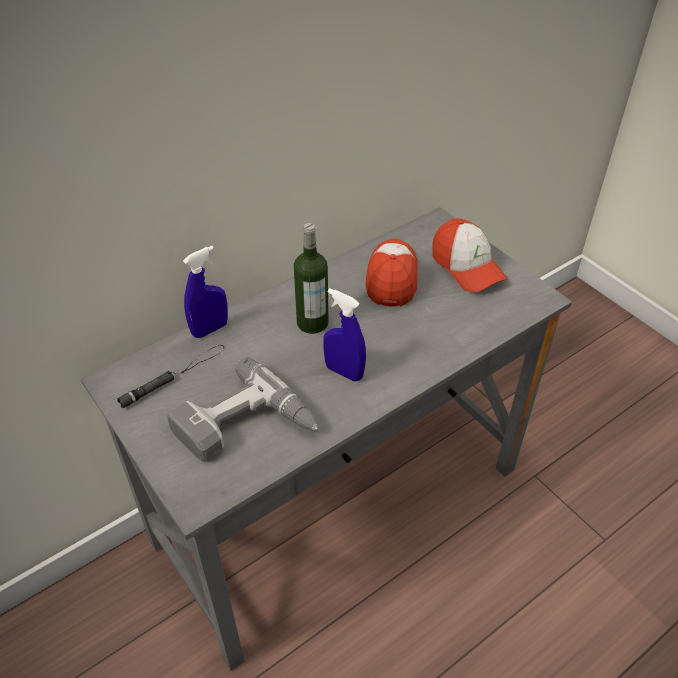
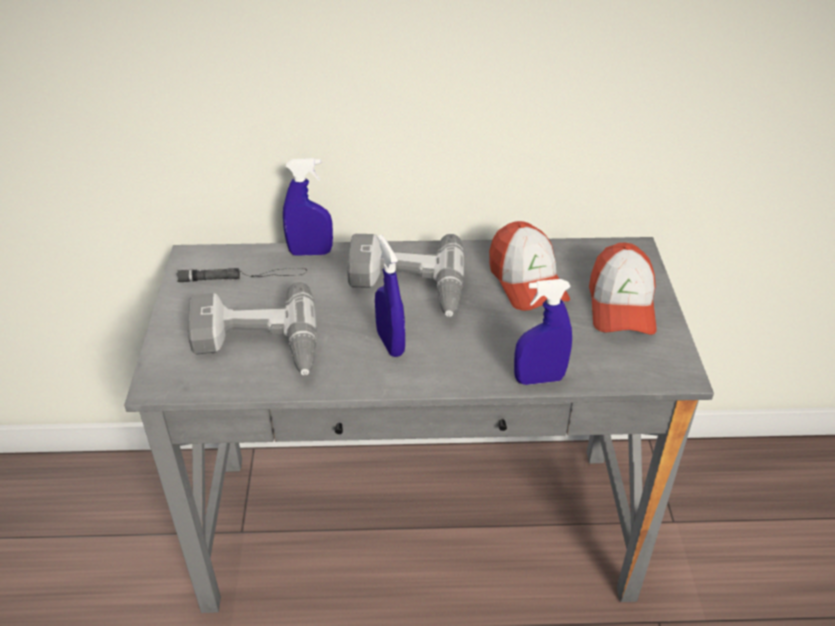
camera: 35 degrees right, 5 degrees down
(312, 323) = (406, 287): bottle -> power drill
(392, 278) = (527, 281): cap -> cap turned 120 degrees clockwise
(466, 346) = (539, 379): none -> blue spray bottle

